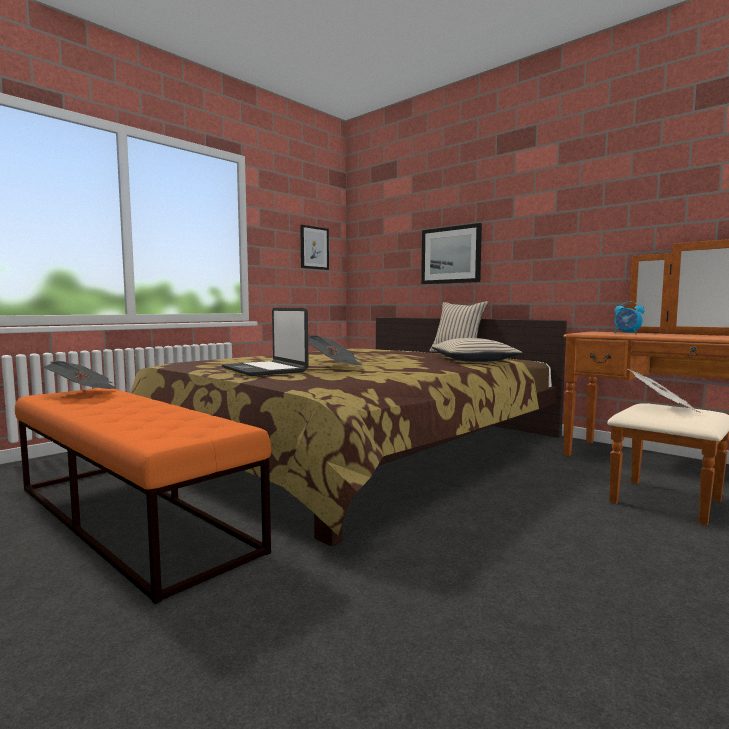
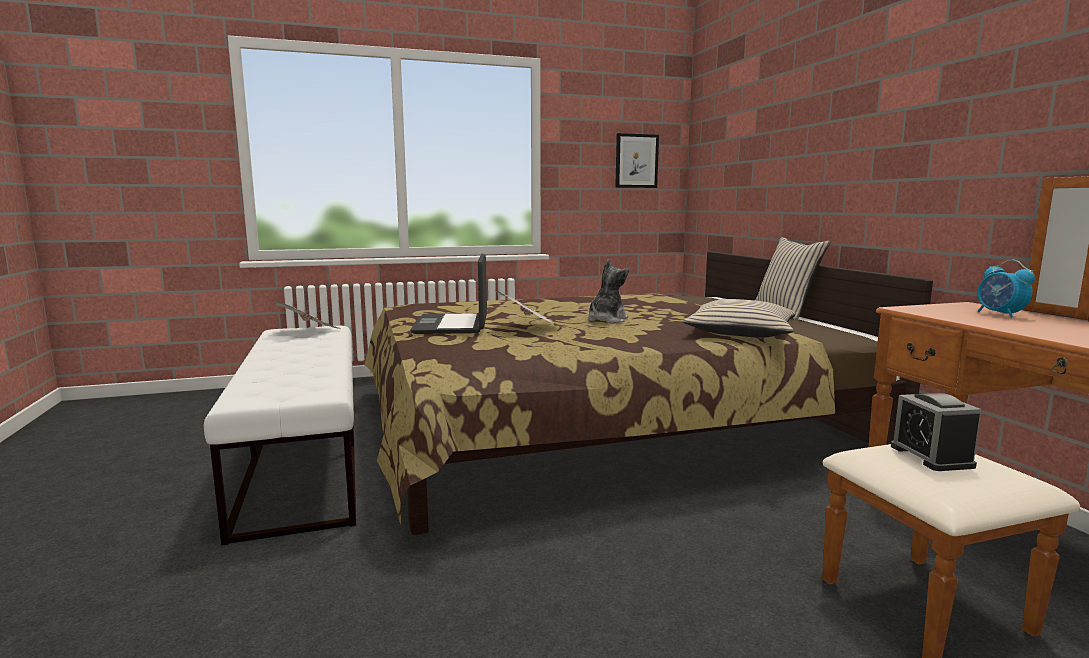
camera: 30 degrees right, 5 degrees up
(130, 517) = (304, 457): orange bench -> white bench
(373, 360) = (606, 320): none -> plush toy
(451, 255) = (795, 170): picture -> none
(662, 408) = (931, 456): newspaper -> alarm clock

